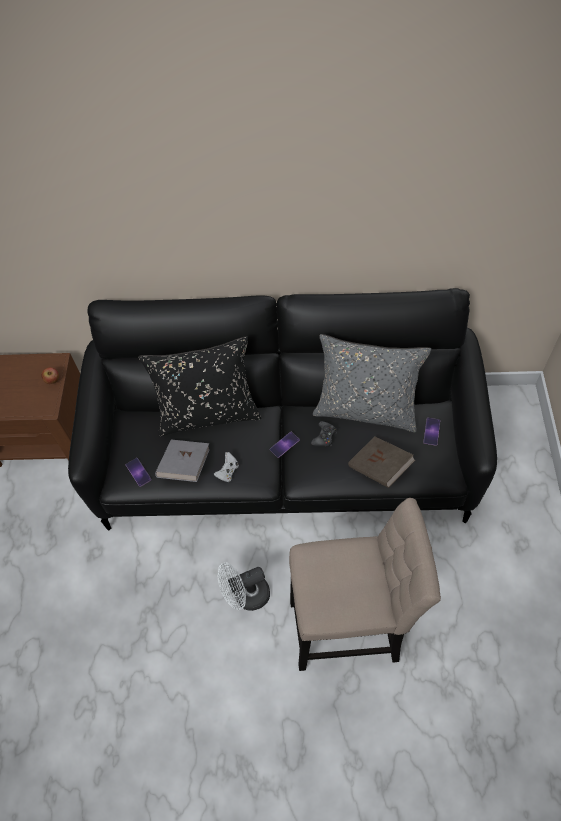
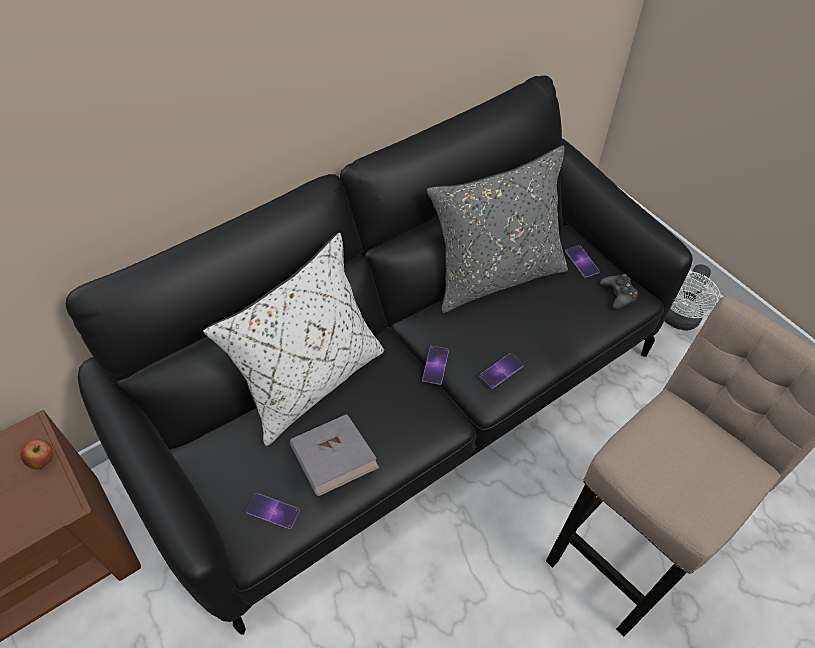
camera: 40 degrees left, 5 degrees down
(208, 413) = (310, 381): black pillow -> white pillow
(228, 471) = (395, 436): white game controller -> none
(246, 596) = (491, 591): white fan -> white fan (678, 320)
(318, 470) = (501, 370): none -> phone
(324, 437) = (476, 329): black game controller -> black game controller (618, 294)
(379, 468) = (566, 328): brown book -> none

